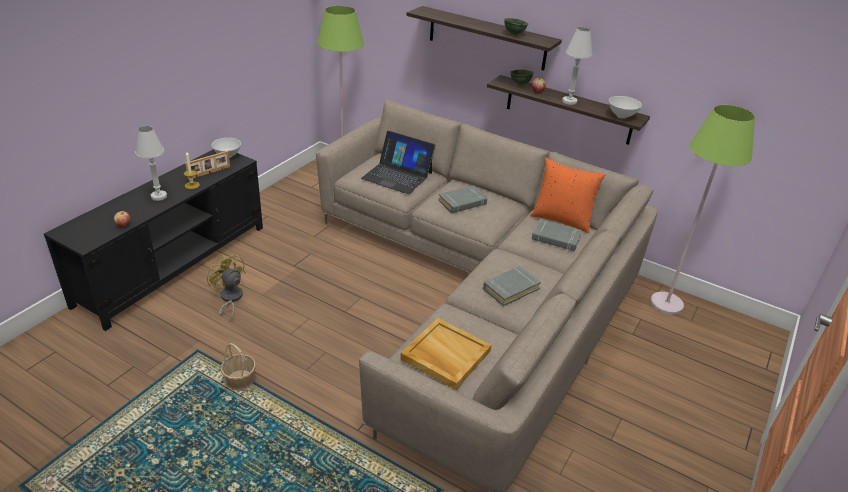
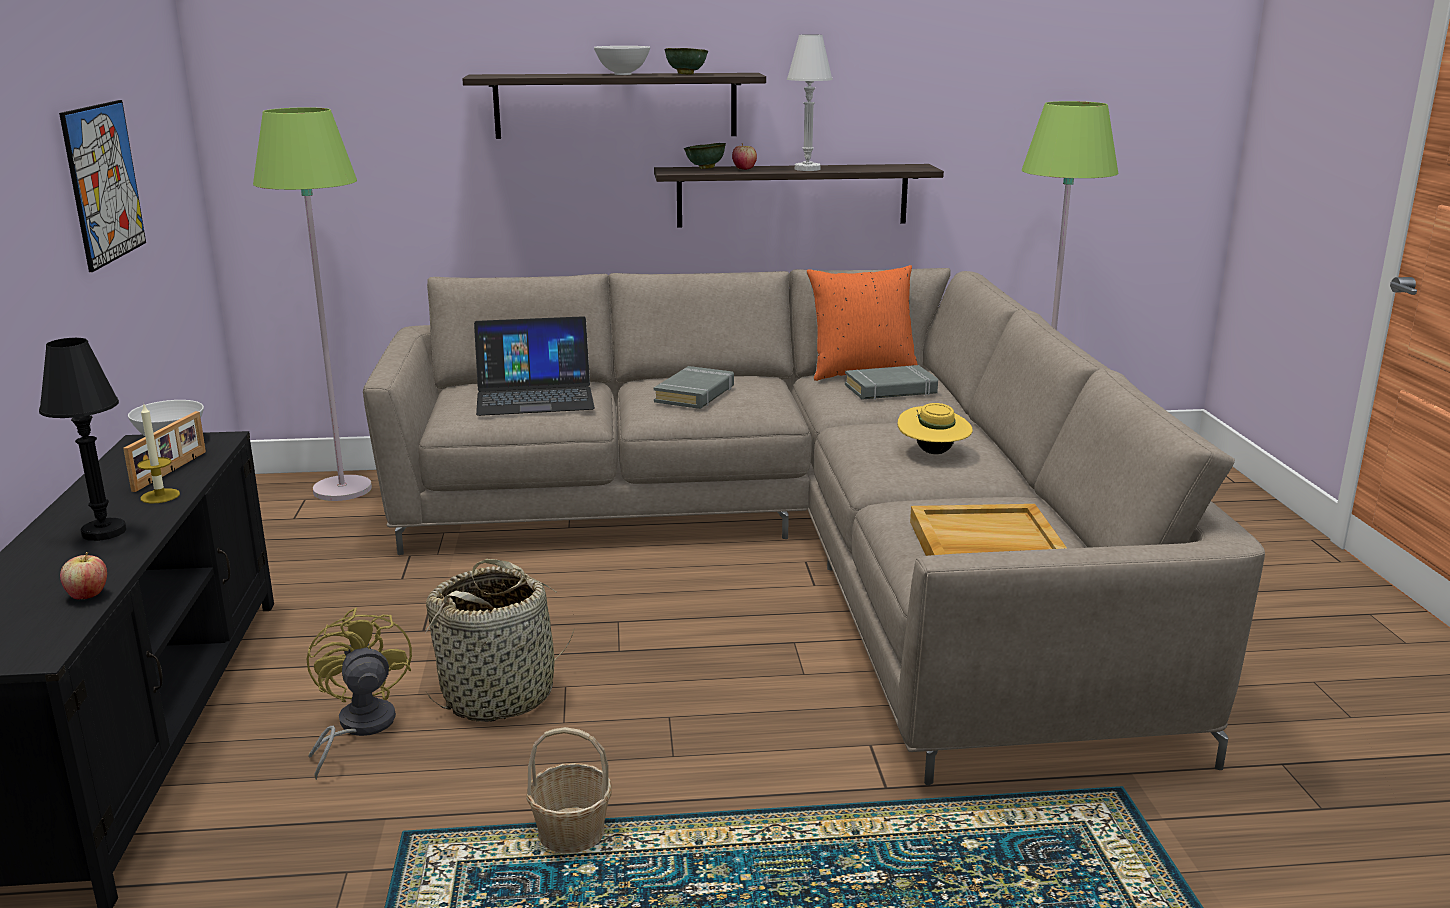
camera: 35 degrees left, 15 degrees down
(159, 196) = (104, 532): white table lamp -> black table lamp
(229, 42) = (104, 183): none -> picture
(230, 299) = (358, 728): yellow fan -> yellow fan turned 60 degrees clockwise
(284, 309) = (499, 694): none -> basket
(510, 288) = (933, 452): grey book -> yellow hat
(621, 116) = (900, 168): white bowl -> white bowl (623, 74)

